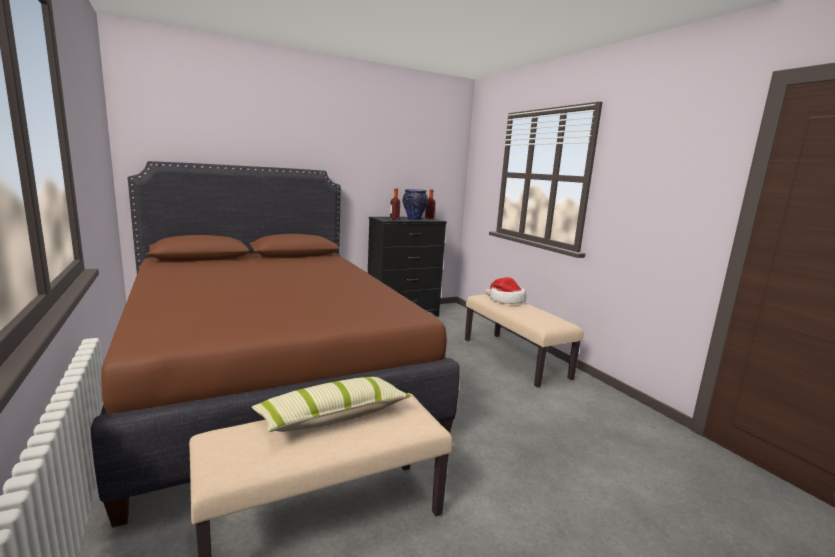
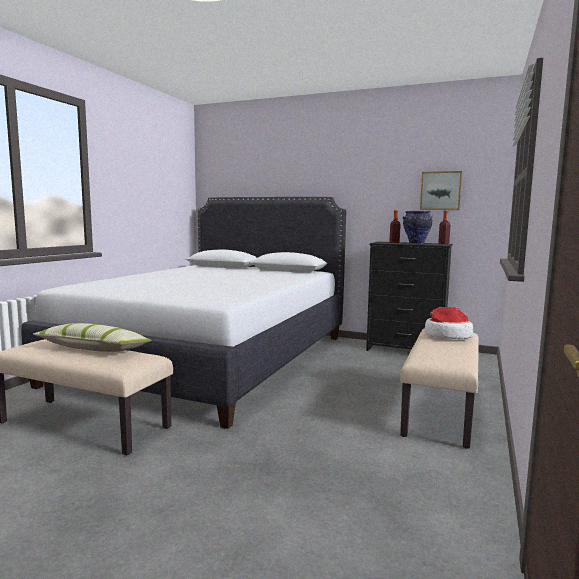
camera: 50 degrees right, 5 degrees down
(268, 377) = (212, 358): brown bed -> white bed
(420, 170) = (440, 191): none -> picture

